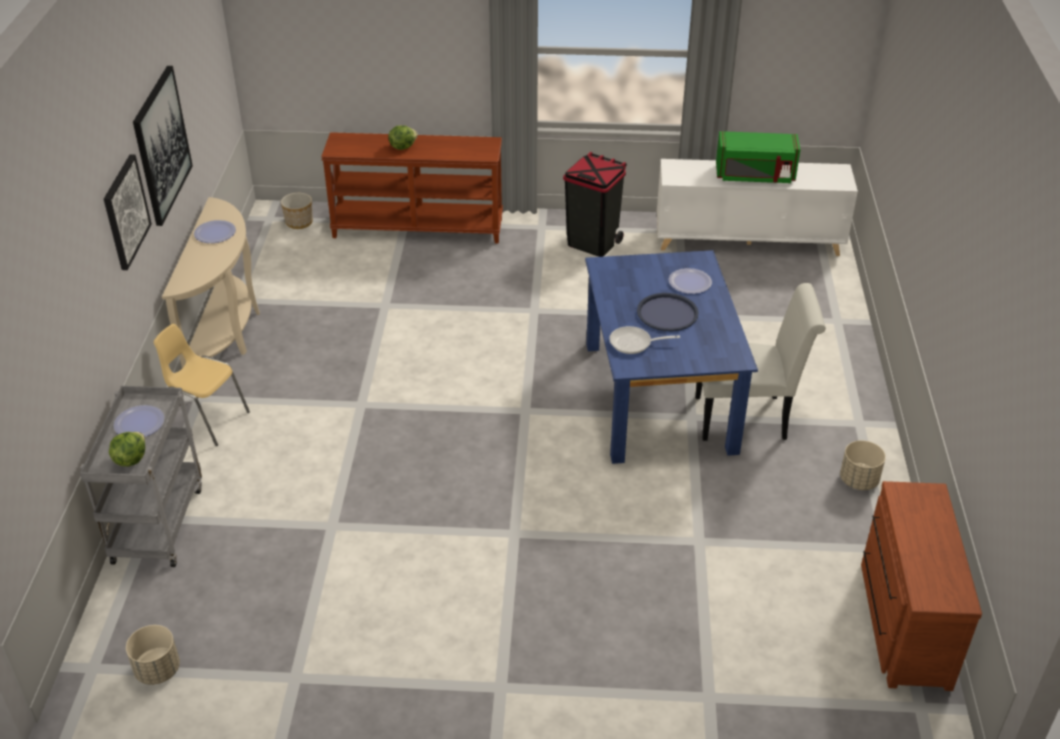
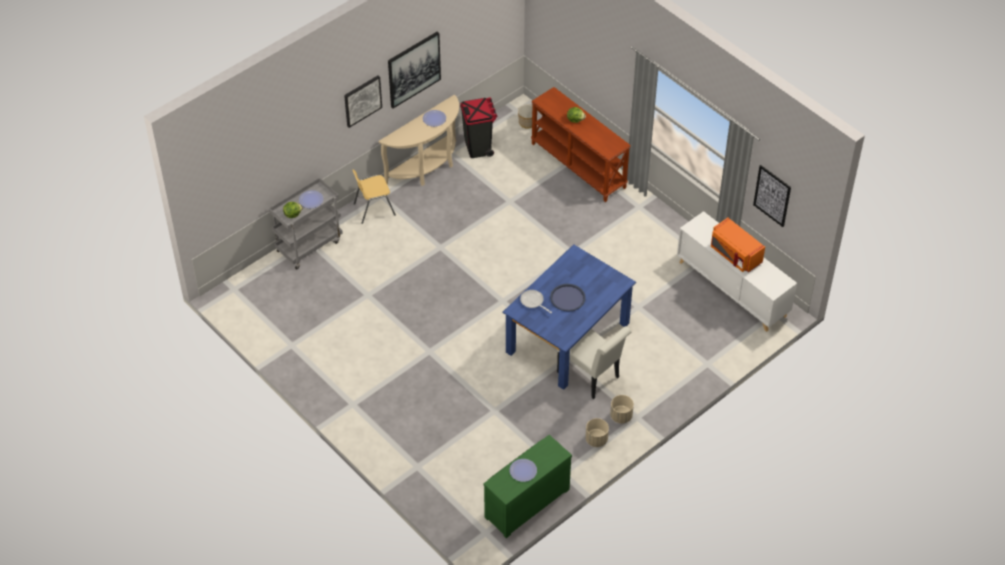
camera: 45 degrees right, 10 degrees up
(158, 670) = (252, 306): beige planter -> beige planter (621, 416)
(207, 419) = (374, 209): yellow chair -> yellow chair turned 90 degrees counterclockwise
(592, 242) = (651, 234): black trash can -> black trash can (478, 147)
(689, 282) = (600, 290): plate -> plate (523, 470)
(755, 176) = (734, 255): green microwave -> orange microwave
(774, 58) = (772, 195): none -> picture
(901, 621) = (525, 502): brown dresser -> green dresser

